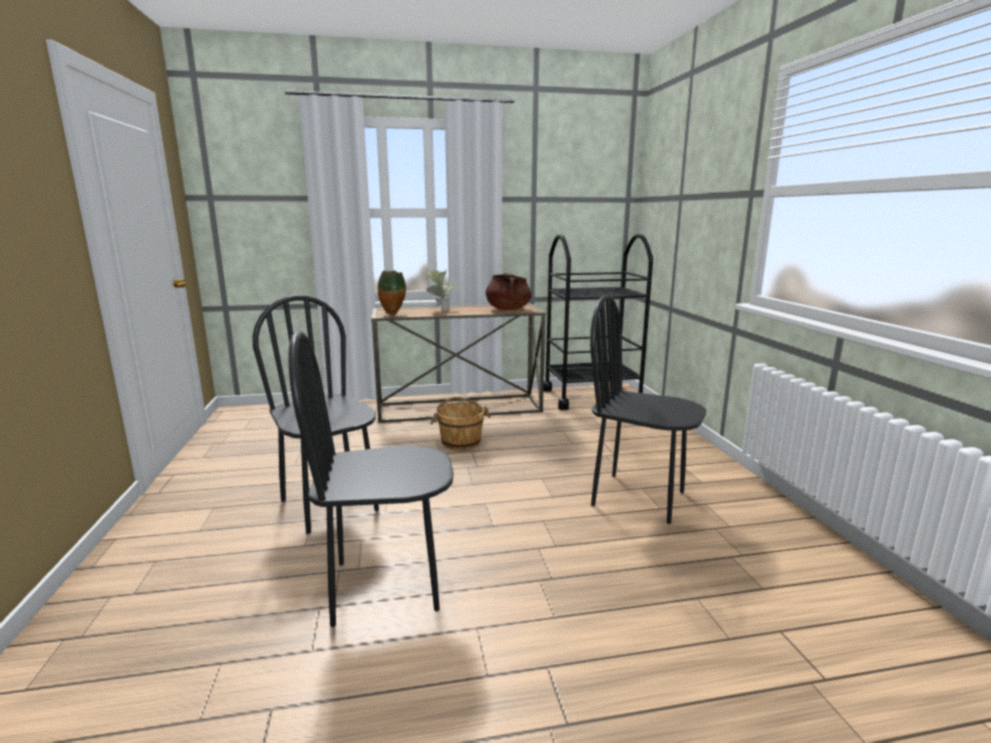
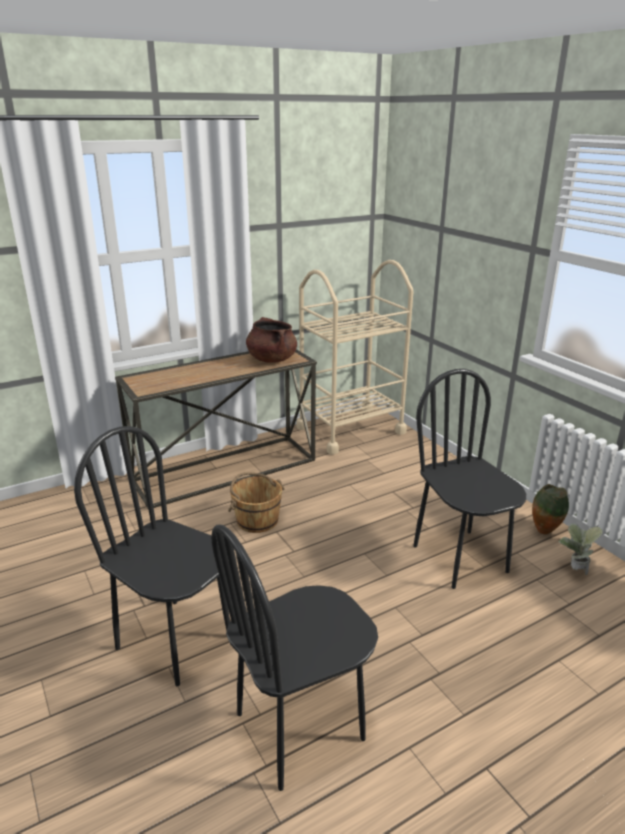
camera: 20 degrees left, 10 degrees up
(393, 314) = (152, 388): vase -> vase (544, 532)
(440, 310) = (198, 370): potted plant -> potted plant (574, 570)
(591, 396) = (350, 430): black cart -> beige cart
(638, 497) = (460, 558): black chair -> black chair turned 60 degrees clockwise

